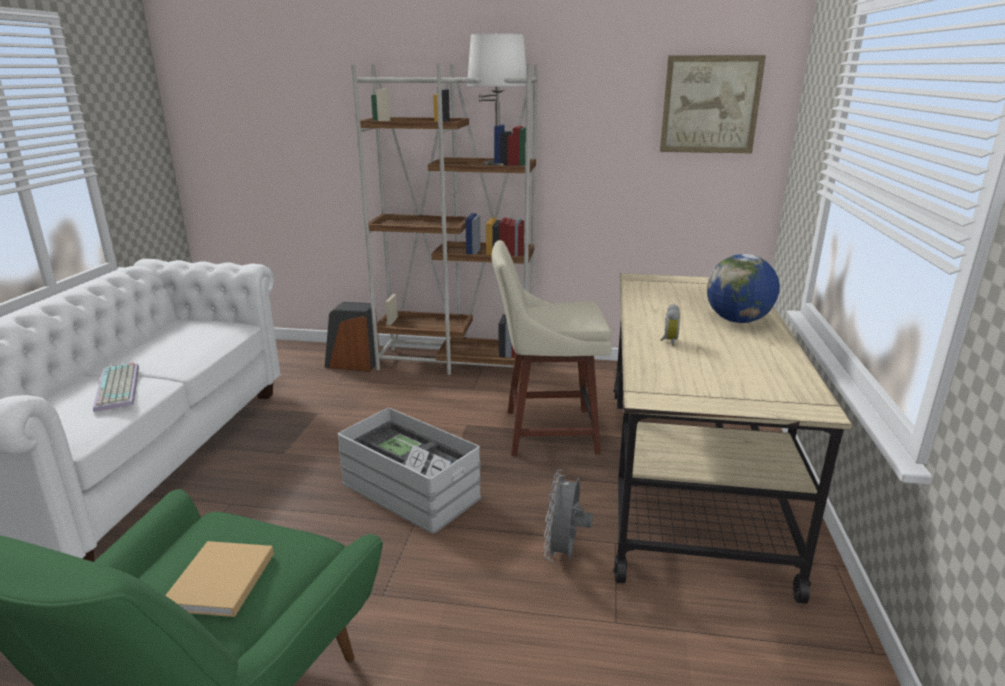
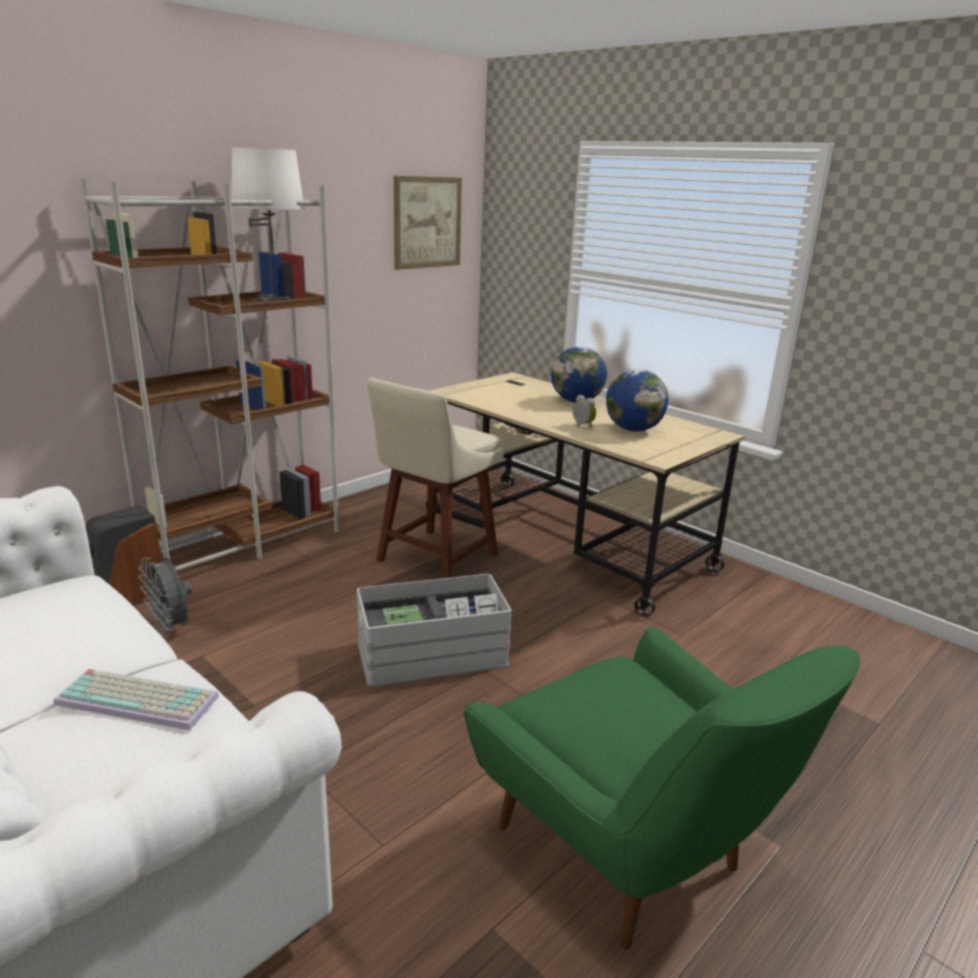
camera: 55 degrees left, 0 degrees up
(219, 583) = (643, 716): beige book -> none
(564, 552) = (595, 621): grey fan -> grey fan (171, 629)
(714, 363) = (633, 430): none -> globe

